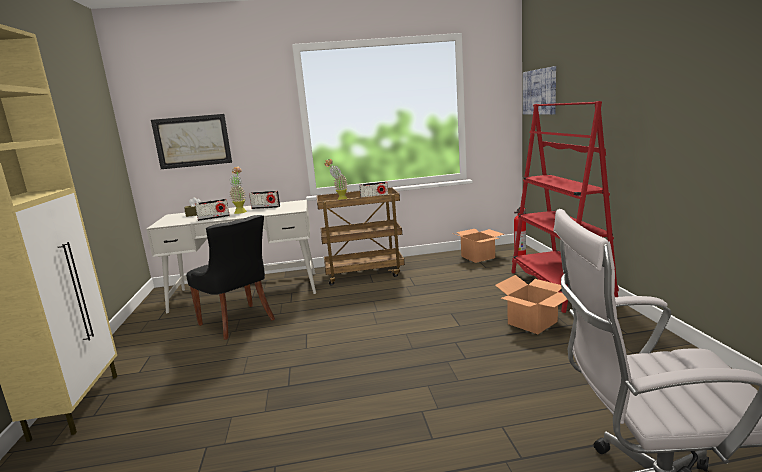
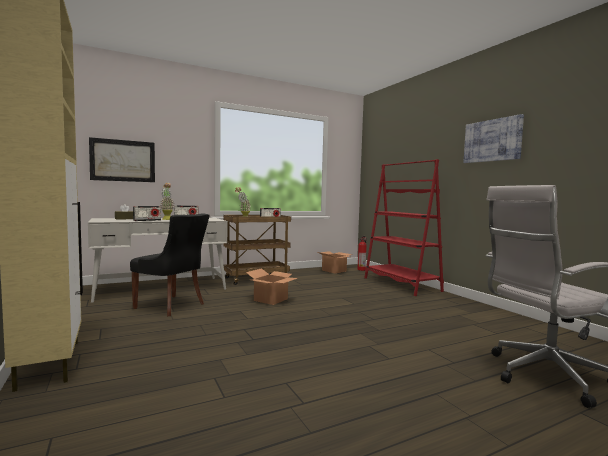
camera: 20 degrees left, 10 degrees down
(532, 322) = (400, 301): cardboard box -> cardboard box (271, 299)
(539, 92) = (377, 160): picture -> picture (492, 140)

